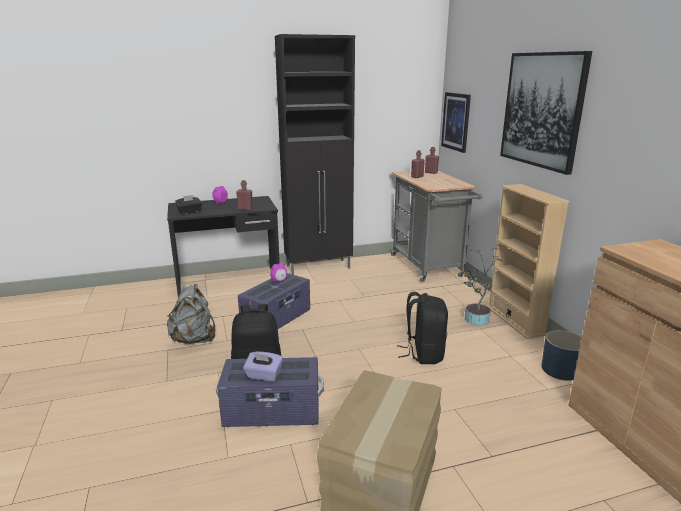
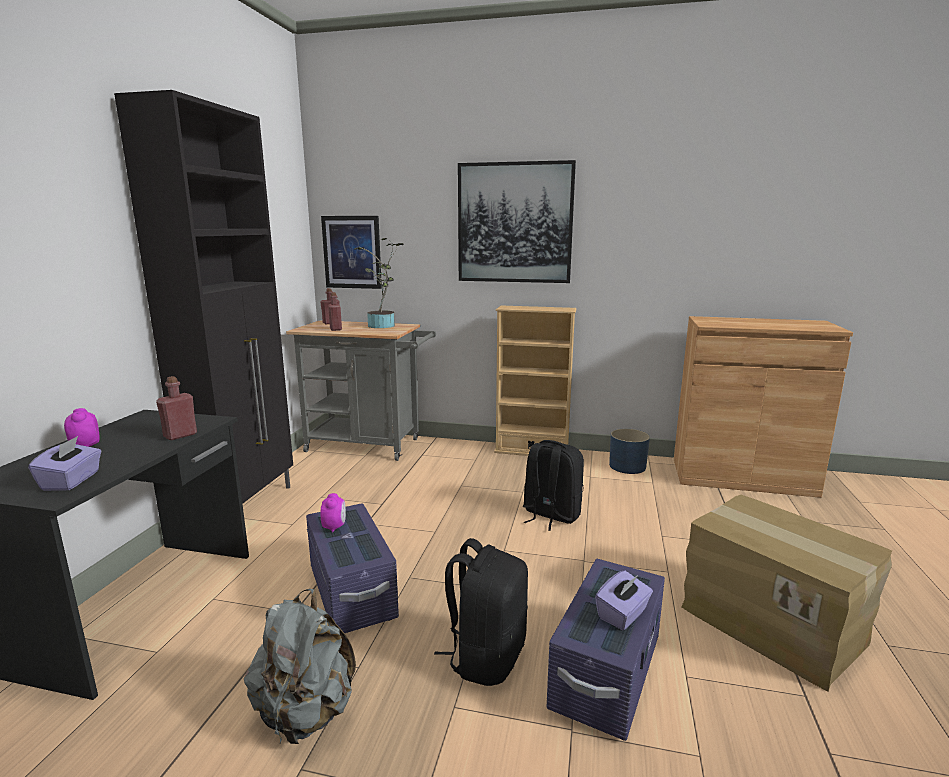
camera: 60 degrees left, 5 degrees down
(189, 212) = (72, 481): black tissue box -> purple tissue box
(475, 321) = (513, 467): potted plant -> potted plant (382, 326)

